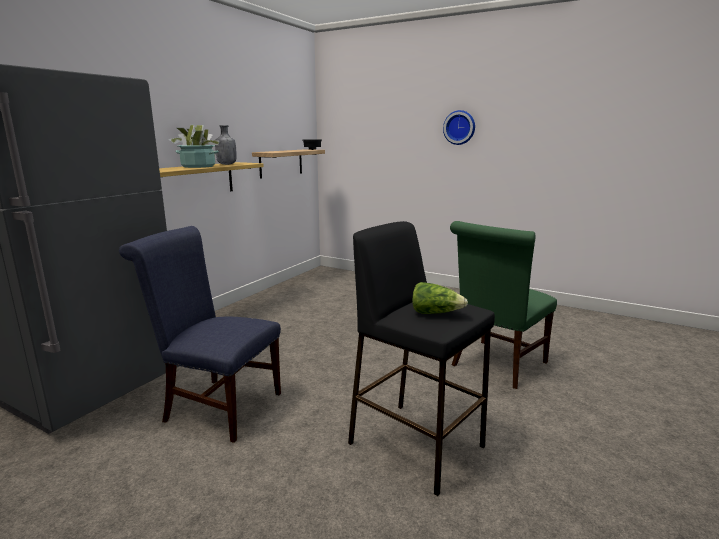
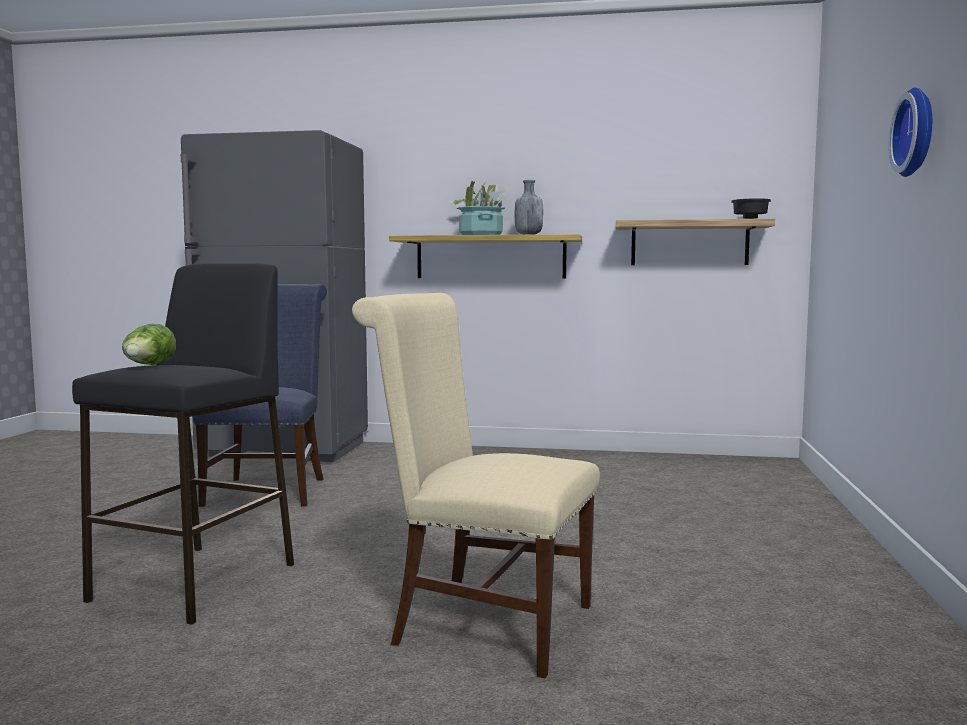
camera: 70 degrees right, 10 degrees down
(496, 365) = (481, 623): green chair -> beige chair

